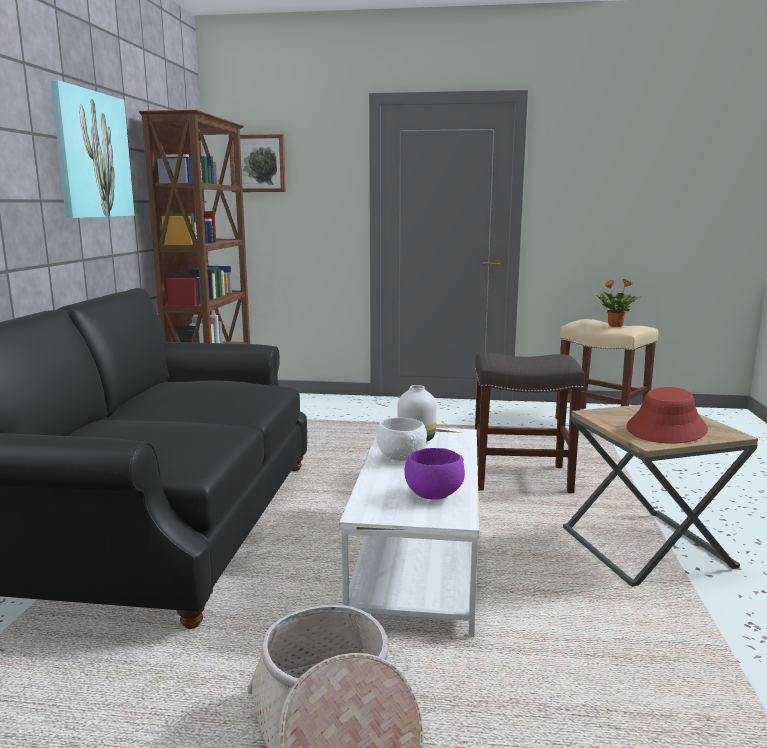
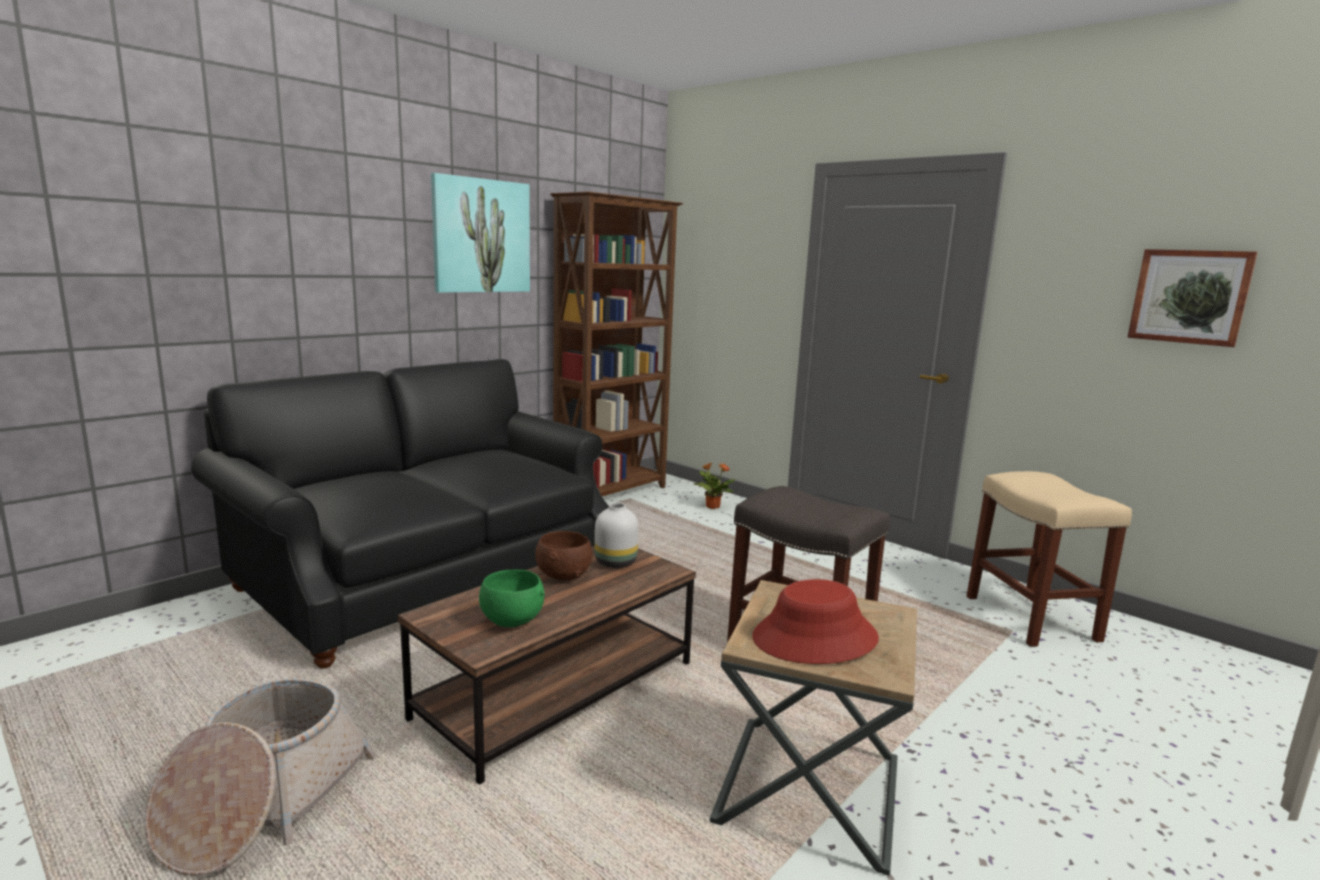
camera: 35 degrees right, 0 degrees up
(258, 163) = (705, 241): picture -> picture (1189, 296)
(401, 457) = (564, 575): white bowl -> brown bowl
(417, 558) = (558, 688): white coffee table -> brown coffee table
(432, 495) = (511, 621): purple bowl -> green bowl
(614, 325) = (1060, 489): potted plant -> potted plant (712, 506)

